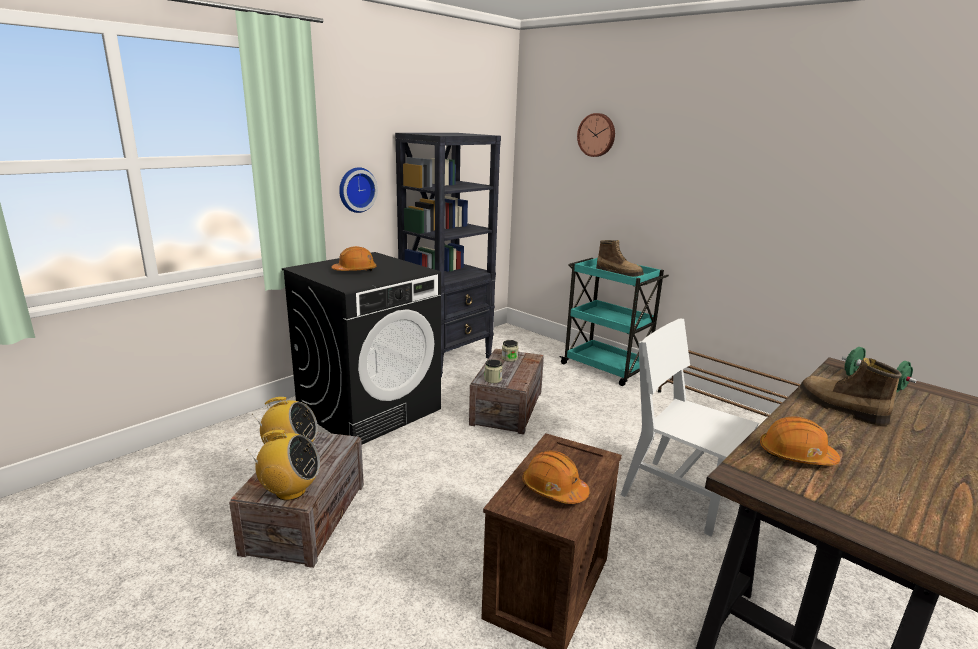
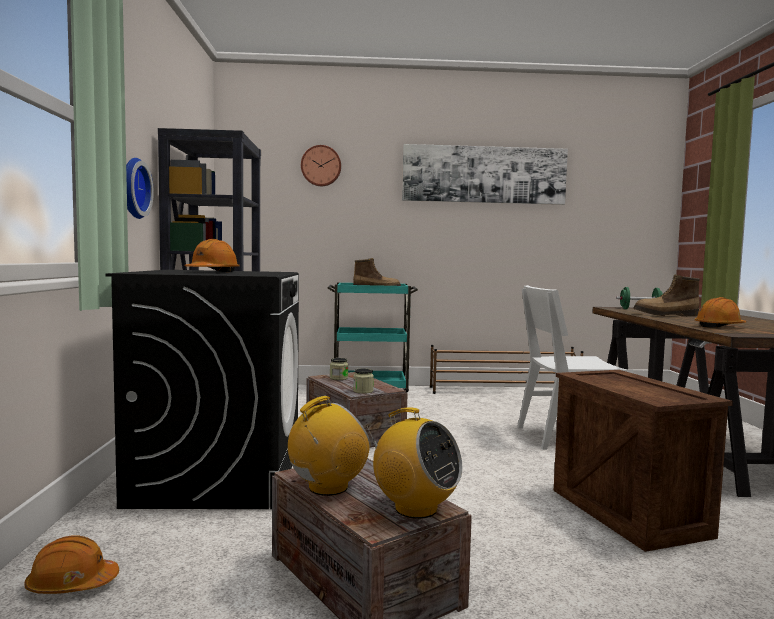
camera: 45 degrees left, 15 degrees down
(290, 491) = (415, 508): radio -> radio turned 75 degrees clockwise
(554, 489) = (650, 388): orange hard hat -> orange hard hat (72, 584)
(773, 151) = (484, 175): none -> picture

